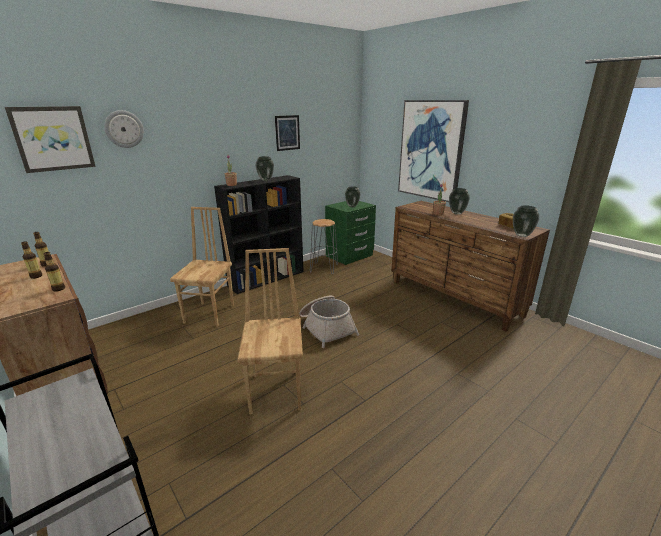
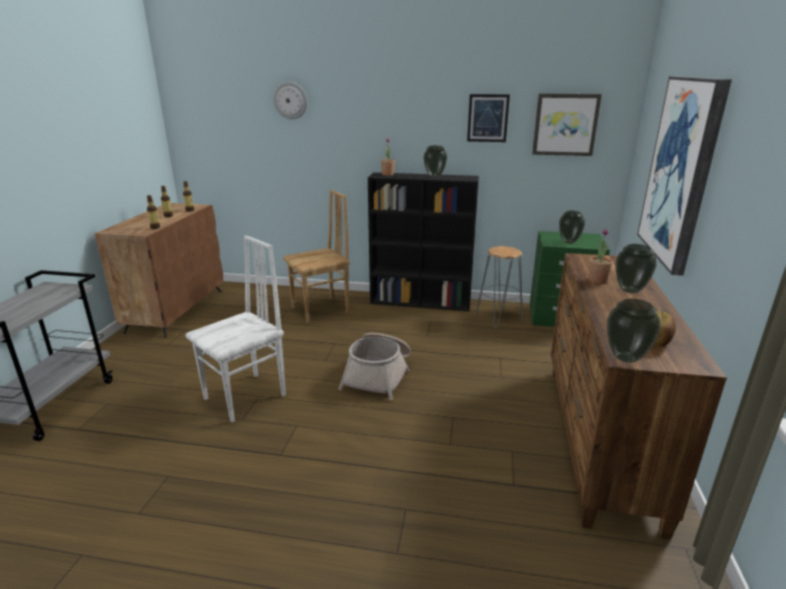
camera: 50 degrees right, 0 degrees up
(53, 139) = (234, 105): picture -> picture (565, 124)
(277, 391) = (246, 397): brown chair -> white chair

